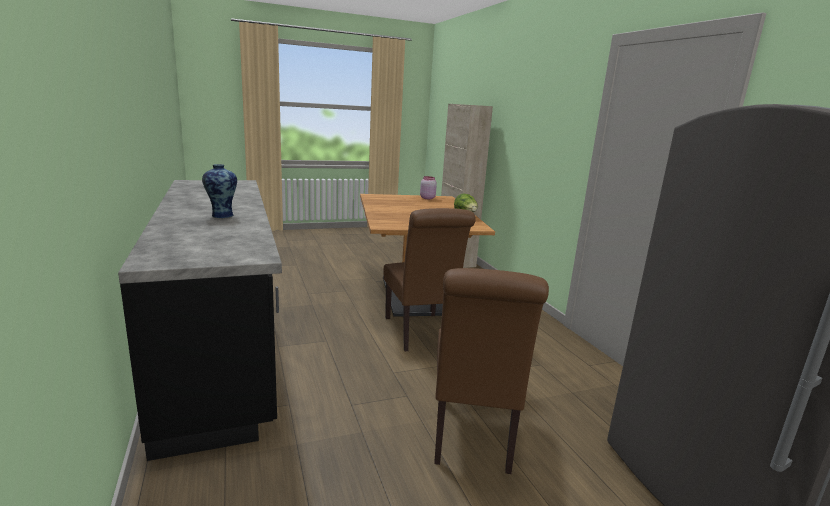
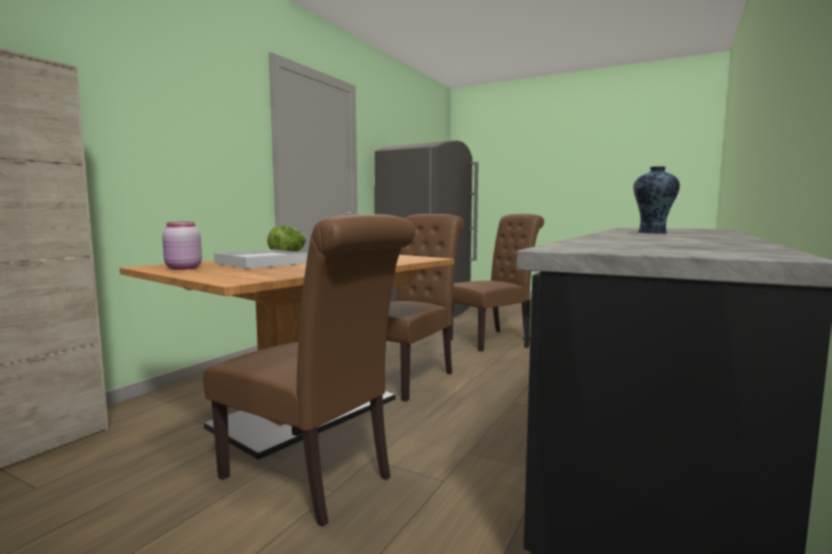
camera: 130 degrees left, 10 degrees down
(351, 280) = (314, 480): none -> brown chair
(426, 205) = (262, 263): none -> white tray

